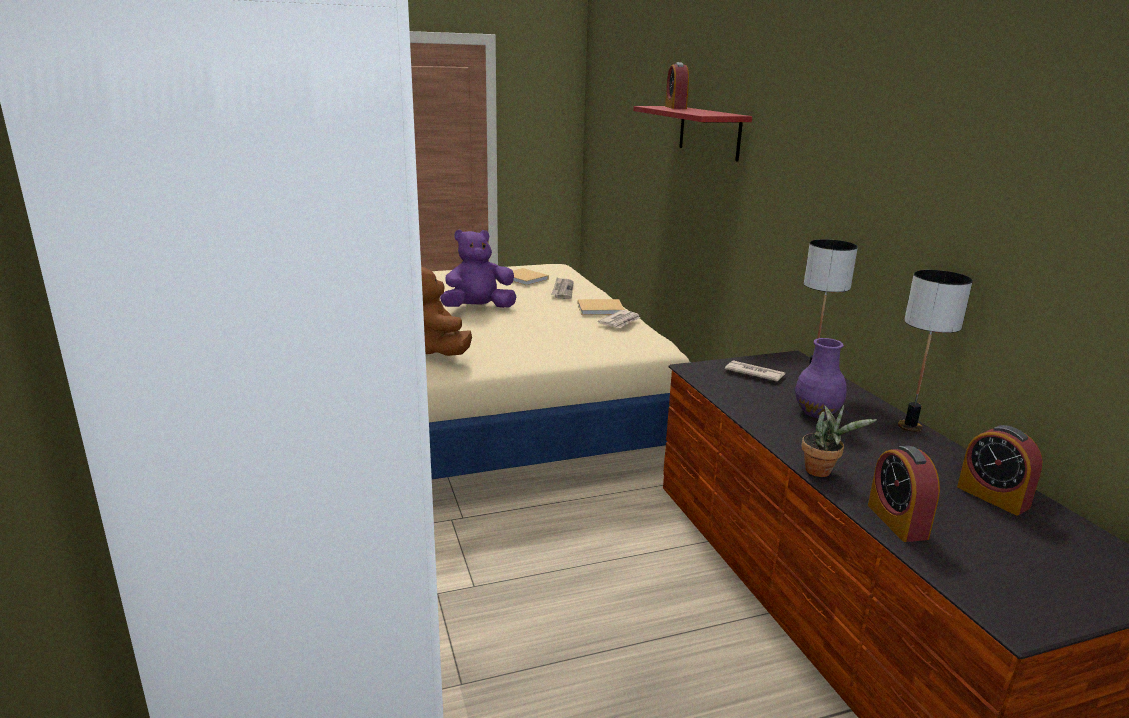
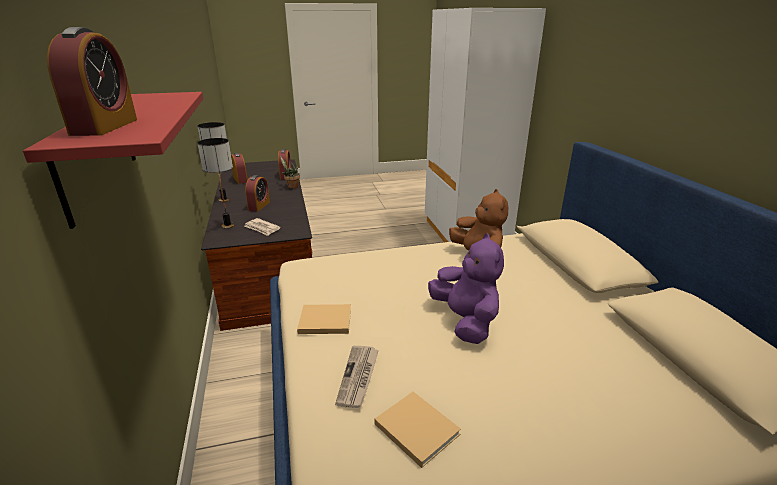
camera: 175 degrees left, 5 degrees up
(478, 309) = (465, 321): purple plush toy -> purple plush toy turned 90 degrees counterclockwise
(620, 321) = (317, 290): newspaper -> none
(817, 413) = (259, 206): purple vase -> alarm clock

